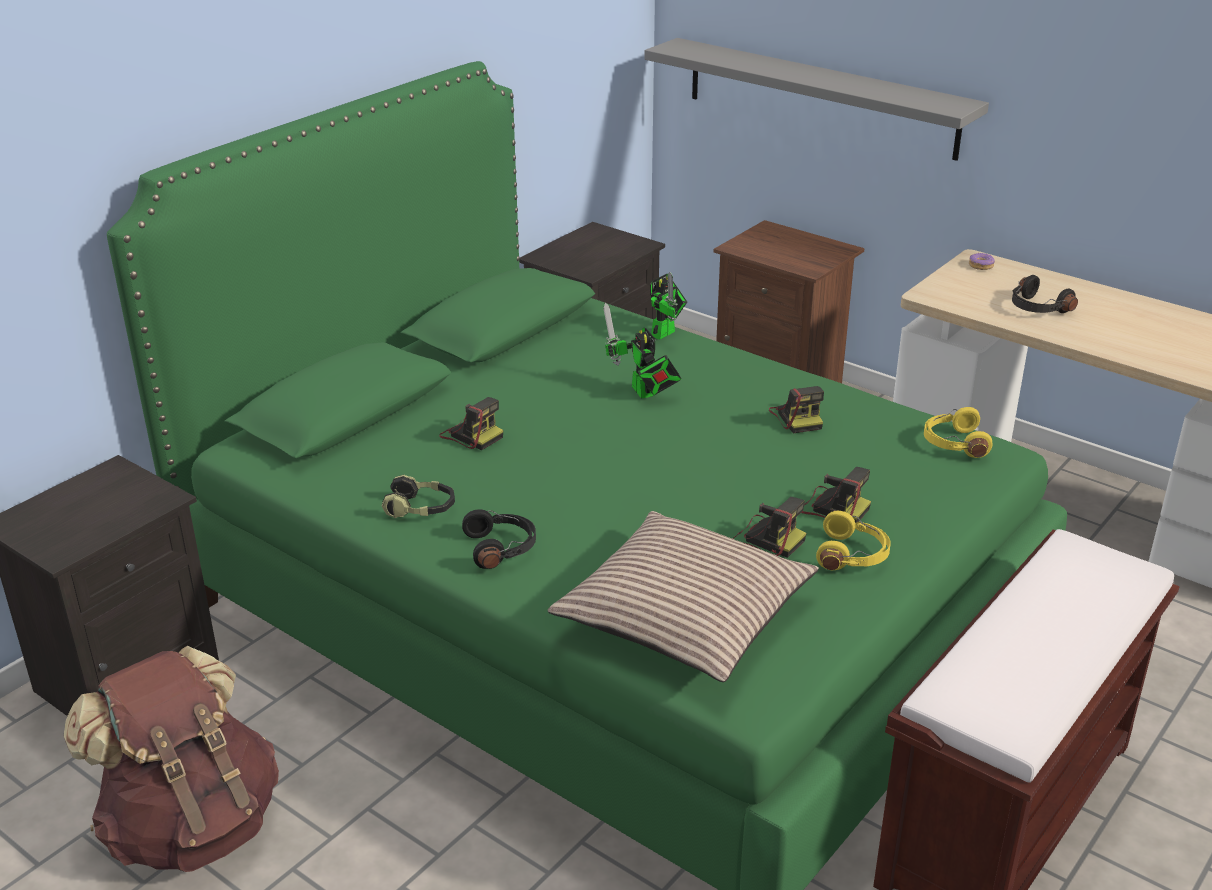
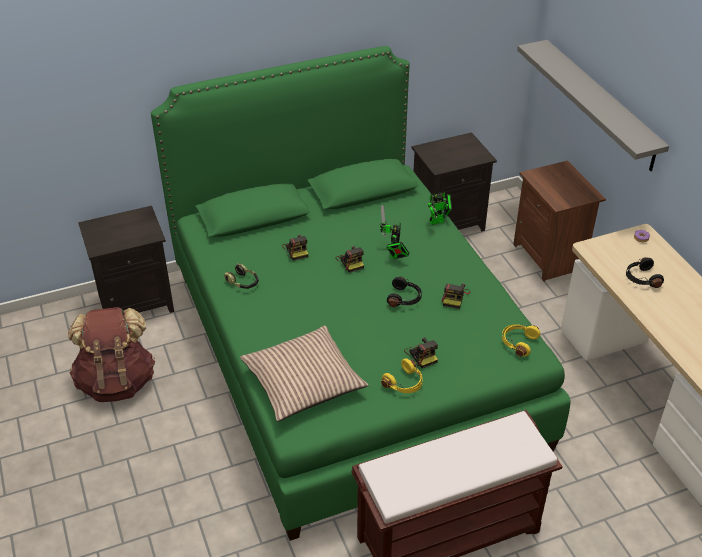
camera: 30 degrees right, 10 degrees up
(501, 548) = (258, 316): black headphones -> black headphones (405, 298)
(767, 538) = (374, 358): camera -> camera (350, 261)

